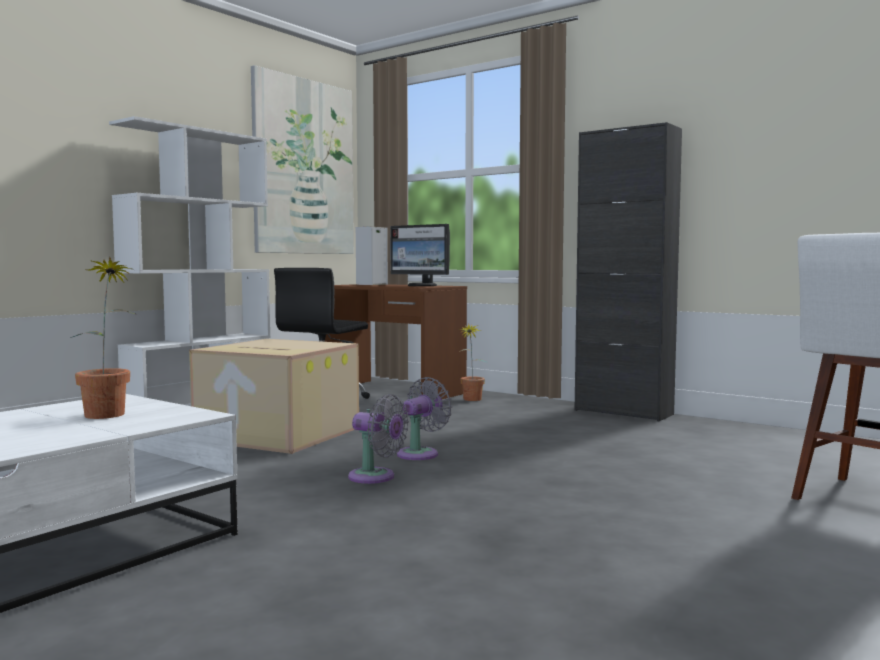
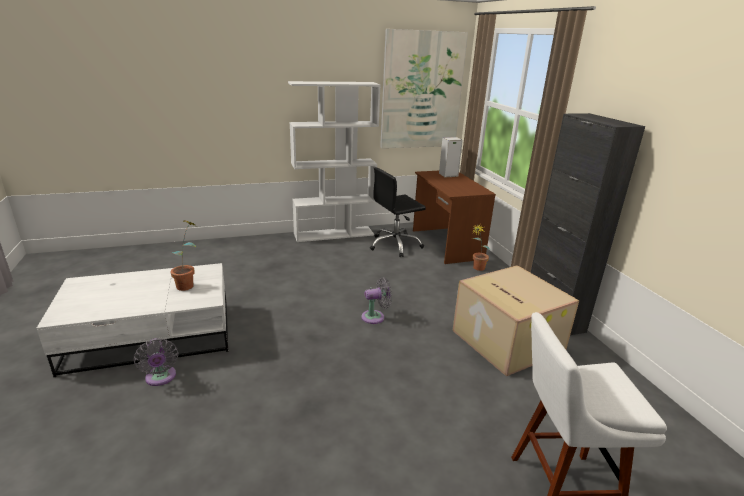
camera: 35 degrees right, 20 degrees up
(276, 434) = (336, 272): cardboard box -> cardboard box (505, 340)
(376, 477) = (328, 330): grey fan -> grey fan (161, 378)
(422, 285) = (466, 188): monitor -> none

